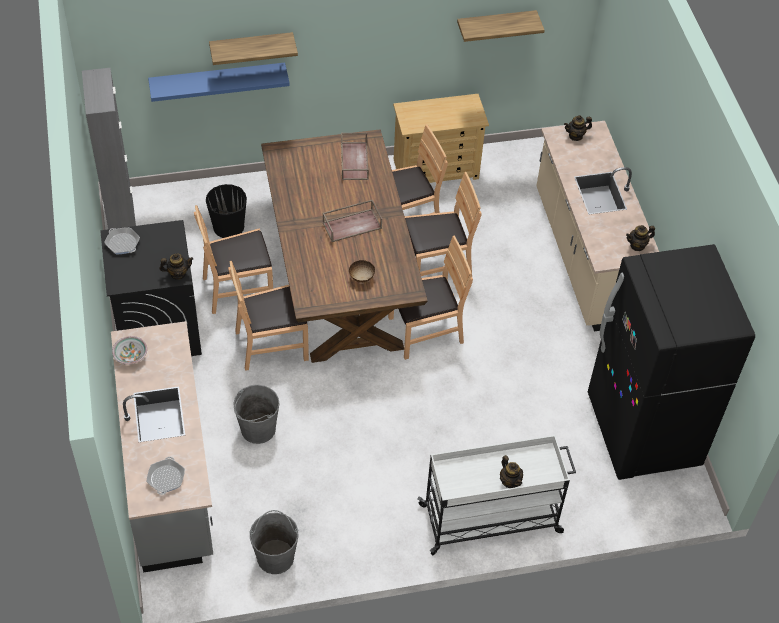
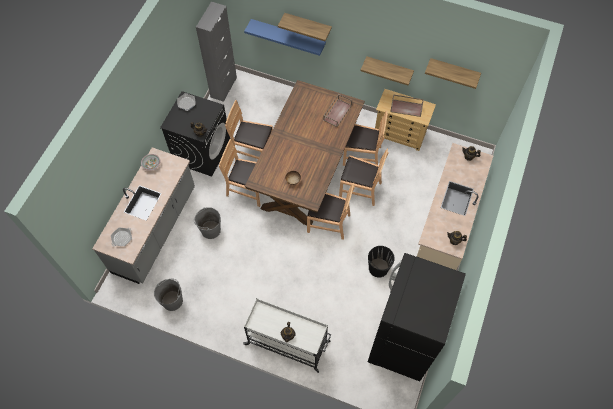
camera: 35 degrees right, 10 degrees up
(228, 227) = (271, 115): black bucket -> black bucket (378, 268)
(352, 225) = (310, 148): brown tray -> brown tray (406, 107)
(394, 65) = (389, 68): none -> shelf

